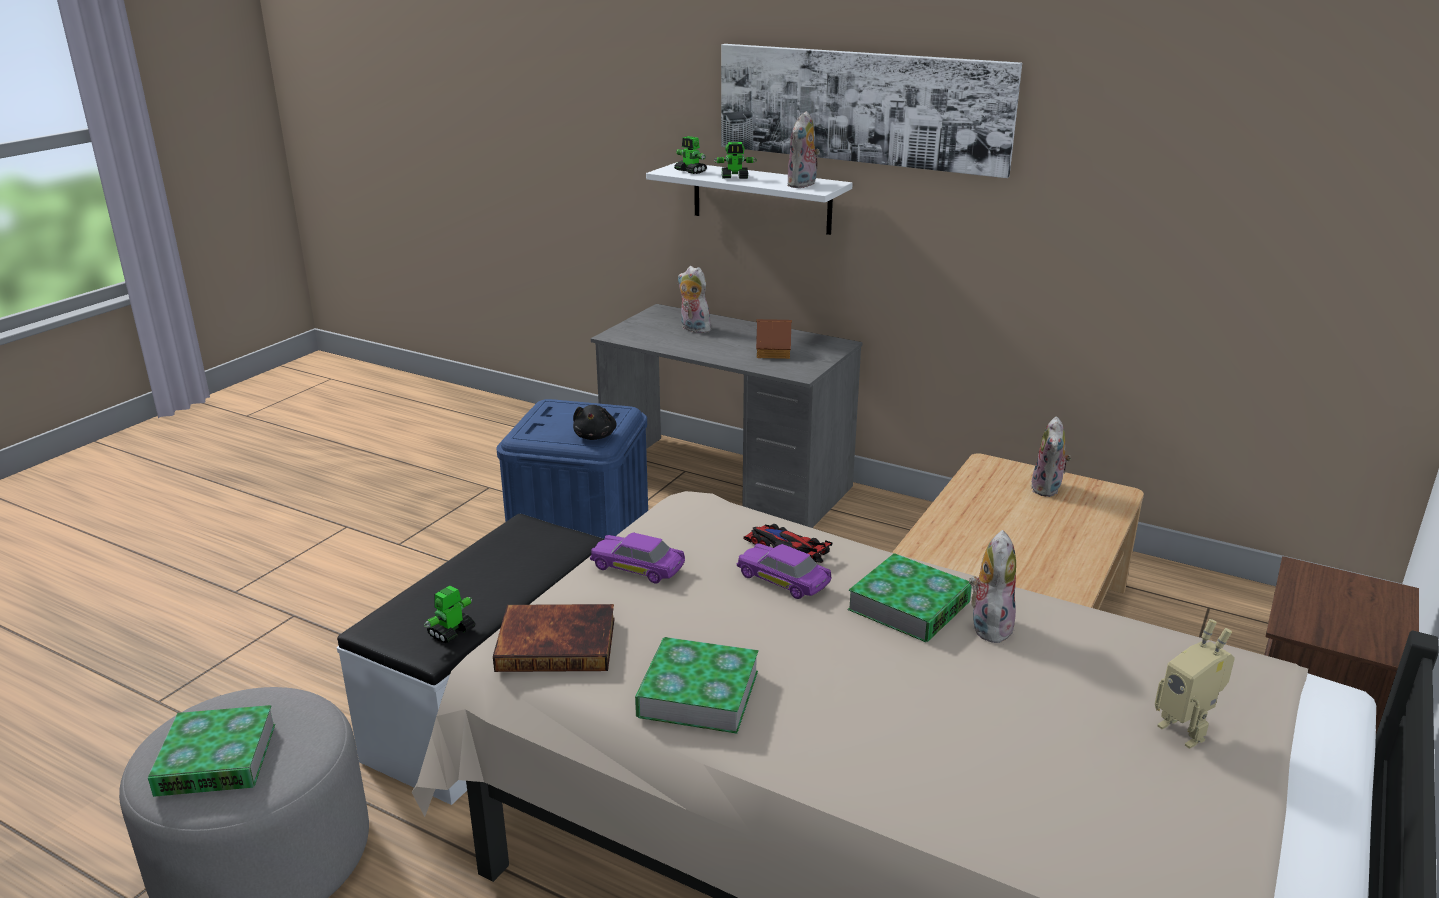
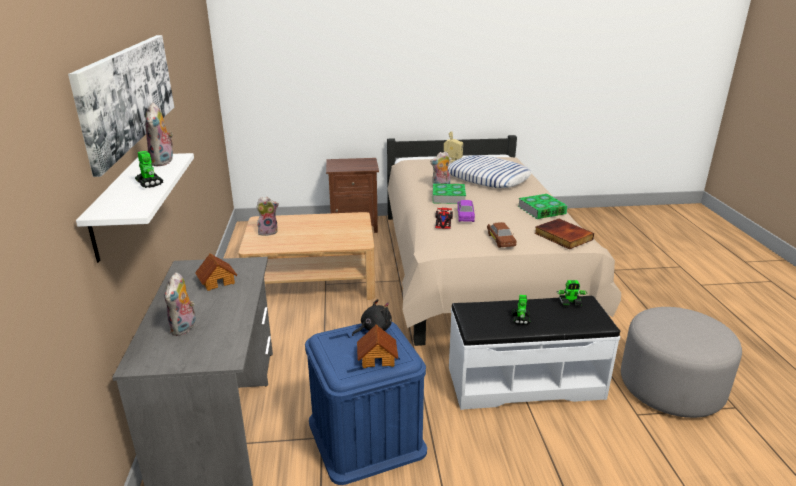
camera: 125 degrees left, 0 degrees up
(217, 759) = (696, 327): book -> none
(544, 423) = (377, 357): none -> toy house
(637, 568) = (501, 240): purple toy car -> brown toy car
(690, 171) = (131, 202): toy robot -> toy robot (520, 319)
(803, 185) = (163, 162): plush toy -> plush toy turned 90 degrees clockwise
(1006, 736) = (488, 178): none -> pillow

